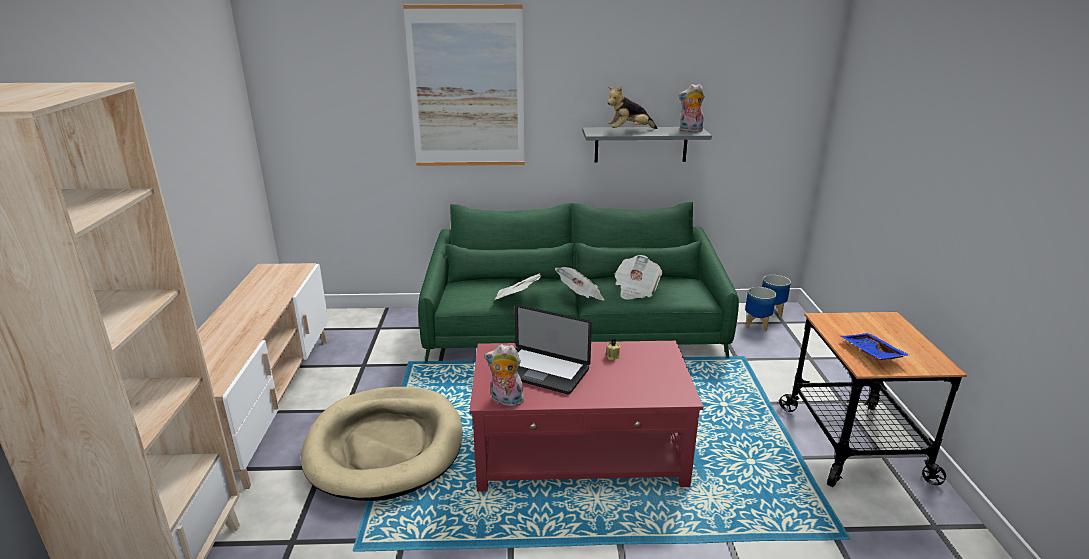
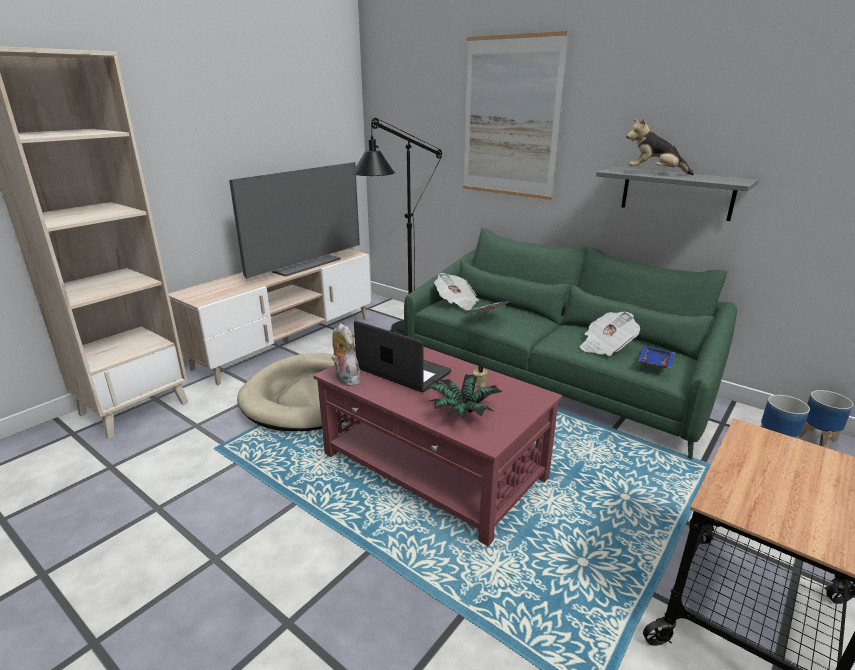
camera: 40 degrees right, 0 degrees up
(261, 298) = (303, 264): none -> television
(390, 343) = (403, 334): none -> black floor lamp
(541, 372) = (403, 371): laptop -> laptop turned 150 degrees clockwise
(580, 295) = (543, 334): newspaper -> newspaper (456, 303)
(636, 385) = (462, 413): none -> potted plant
(690, 131) = (730, 180): plush toy -> none
(870, 353) = (758, 493): blue tray -> blue tray (653, 363)

